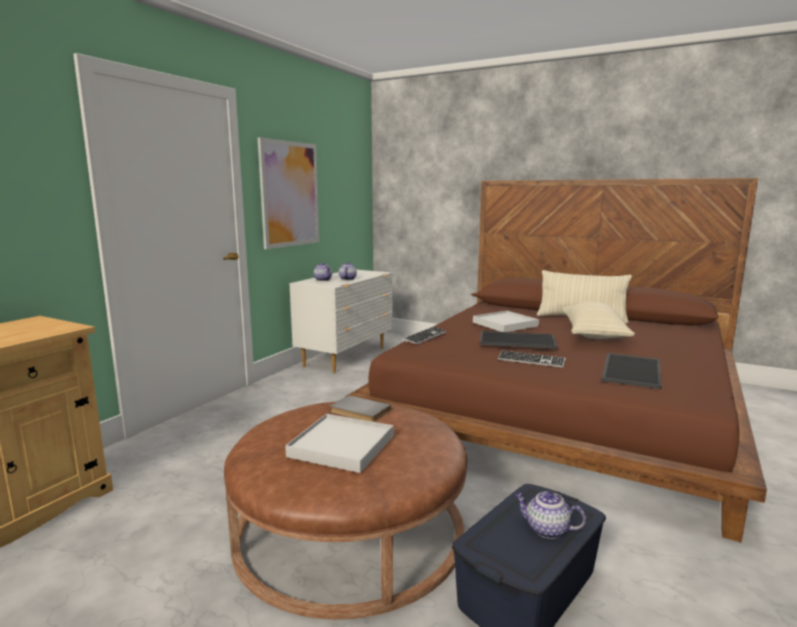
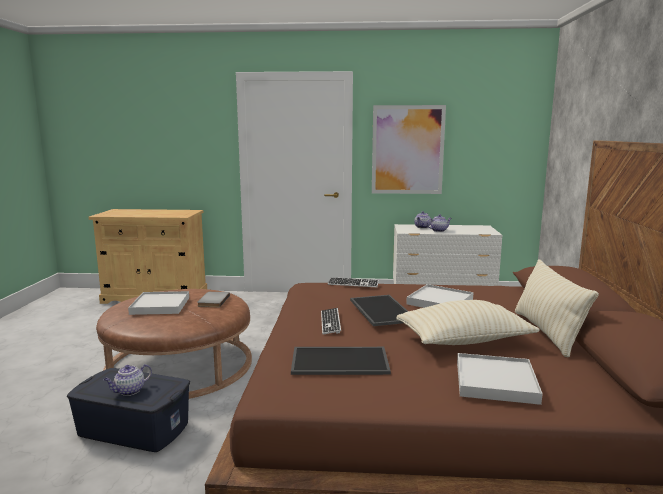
camera: 65 degrees right, 0 degrees up
(546, 529) = (129, 391): teapot -> teapot turned 135 degrees counterclockwise
(670, 342) = (496, 382): none -> white tray

